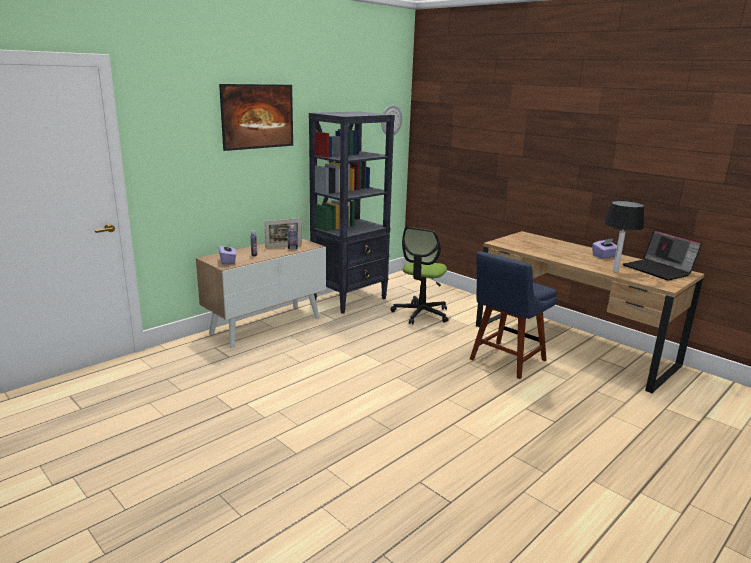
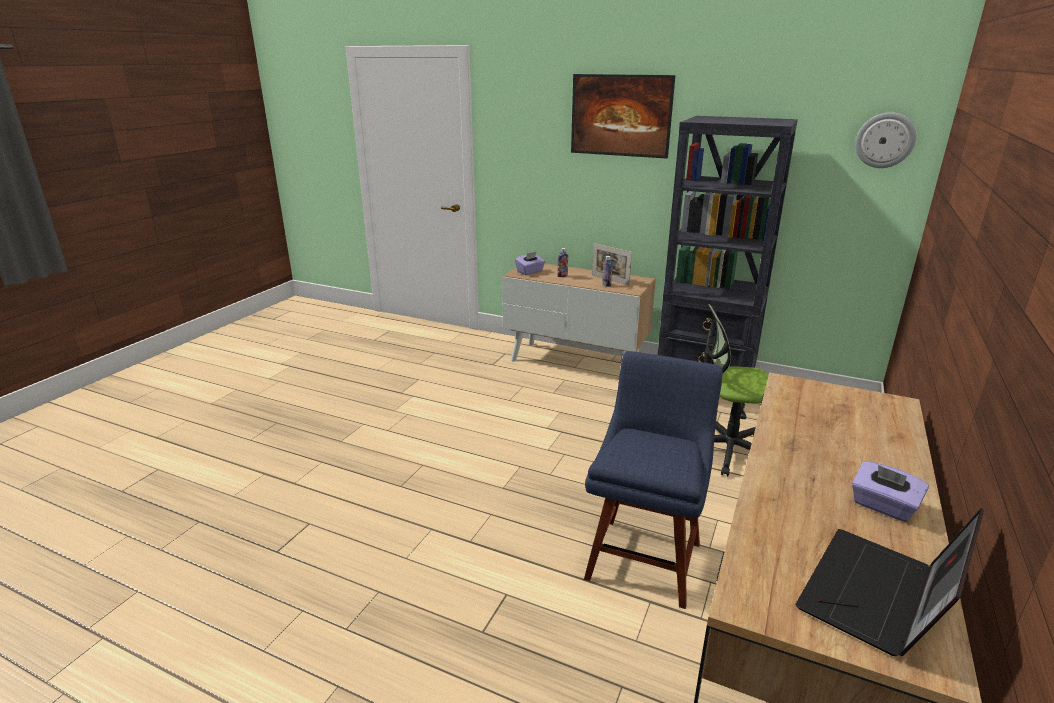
camera: 70 degrees right, 5 degrees up
(505, 361) = (645, 556): blue chair -> blue chair turned 90 degrees clockwise
(615, 271) = (772, 521): table lamp -> none

